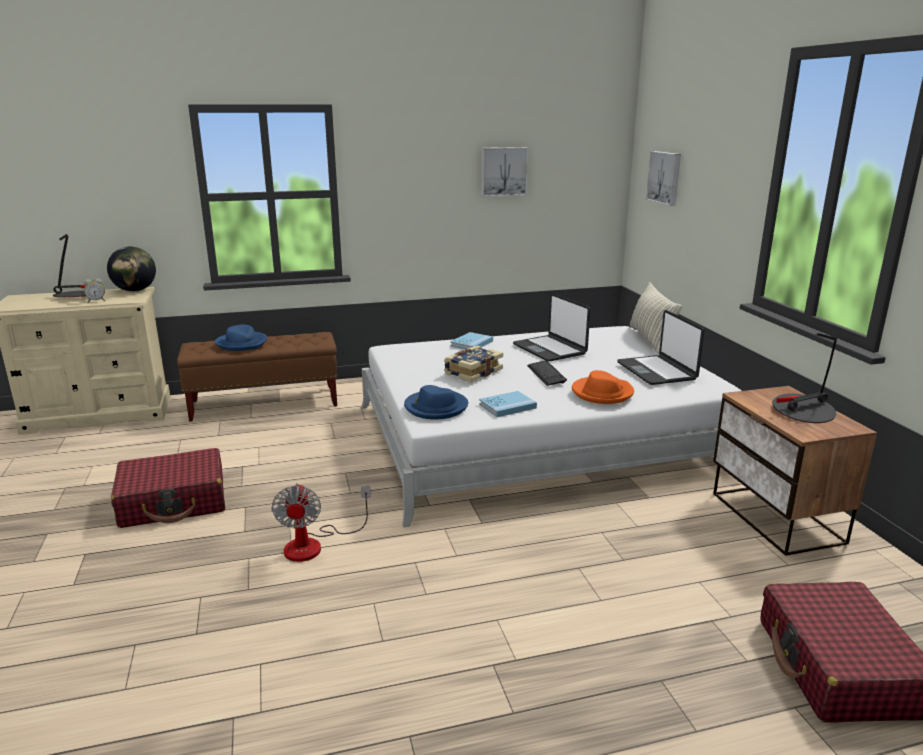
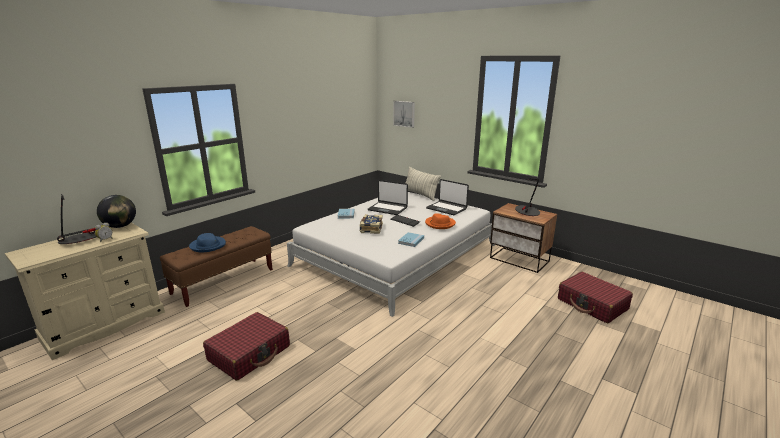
camera: 35 degrees left, 0 degrees up
(314, 544) = (362, 341): fan -> none
(436, 407) = (381, 250): blue hat -> none
(503, 171) = (324, 116): picture -> none

